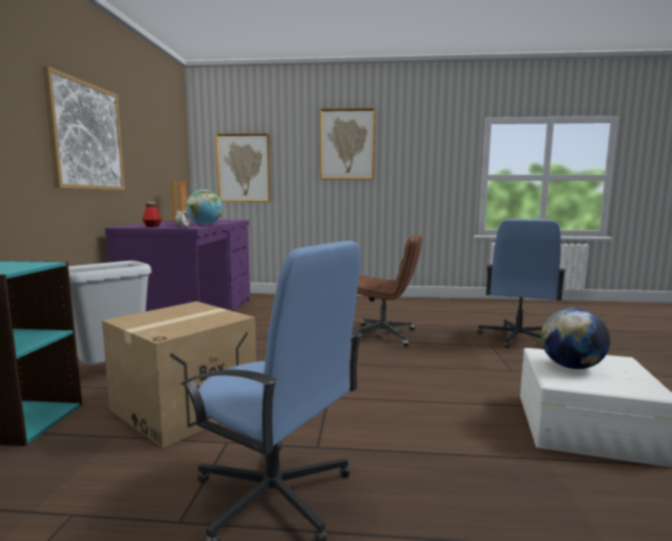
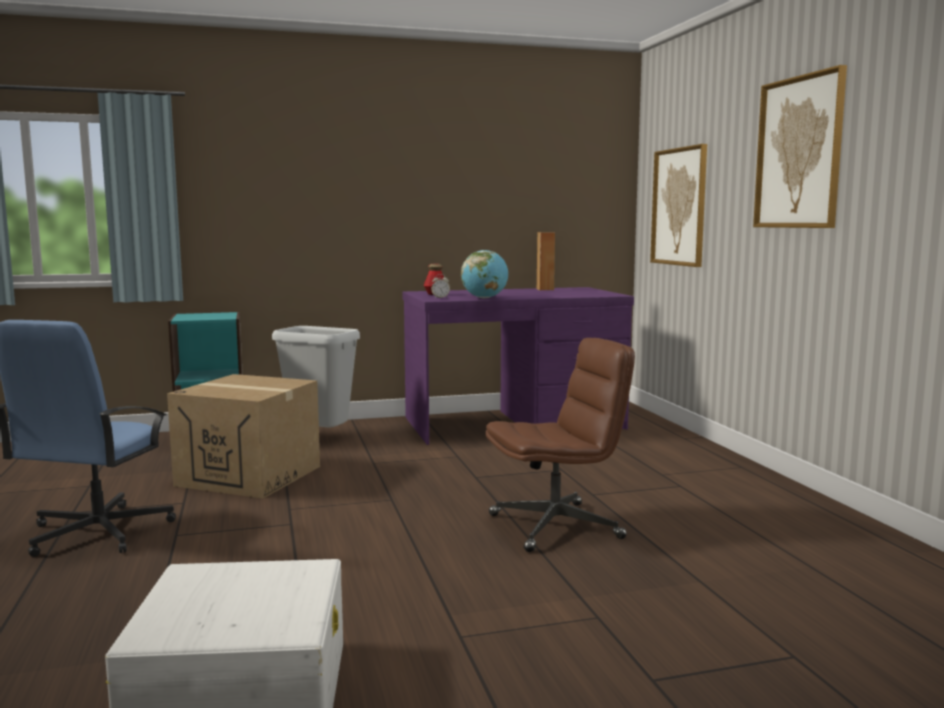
camera: 70 degrees right, 0 degrees up
(86, 136) = (393, 192): picture -> none
(384, 335) = (556, 526): brown office chair -> brown office chair turned 105 degrees counterclockwise
(517, 338) = (686, 648): blue office chair -> none
(571, 366) = (248, 584): globe -> none

